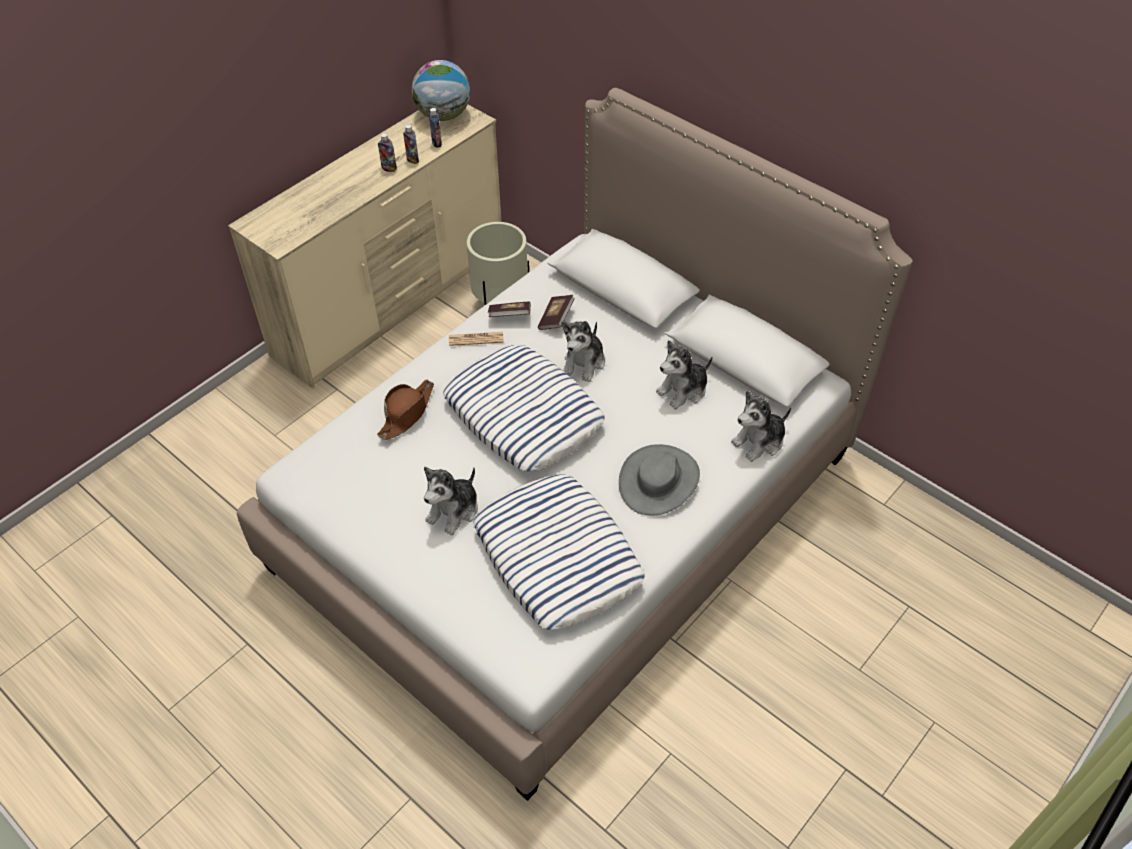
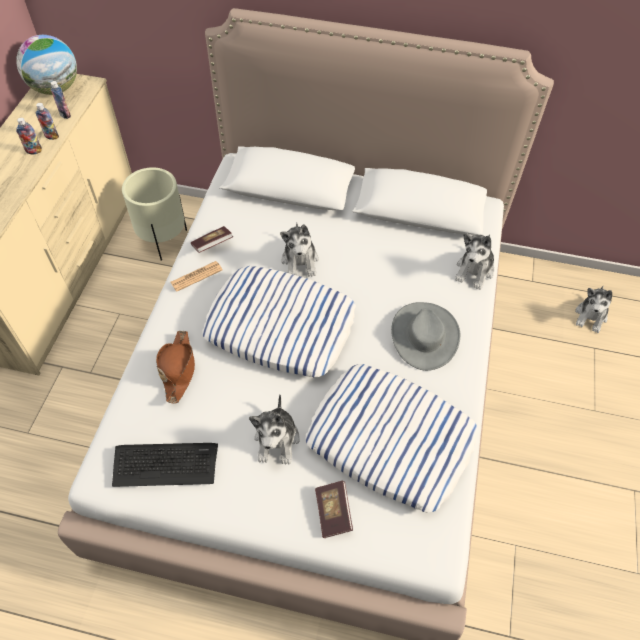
camera: 30 degrees left, 5 degrees up
(345, 487) = (165, 464): none -> keyboard
(556, 319) = (253, 233): book -> book (333, 512)
(683, 390) = (392, 253): plush toy -> plush toy (590, 316)

